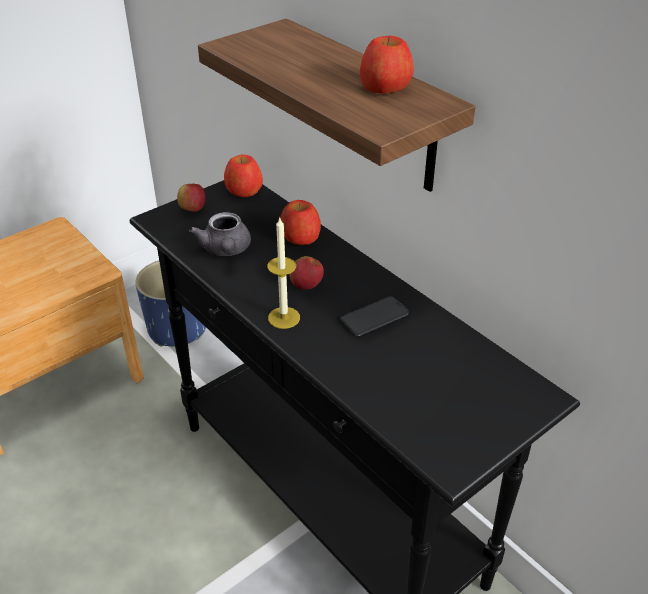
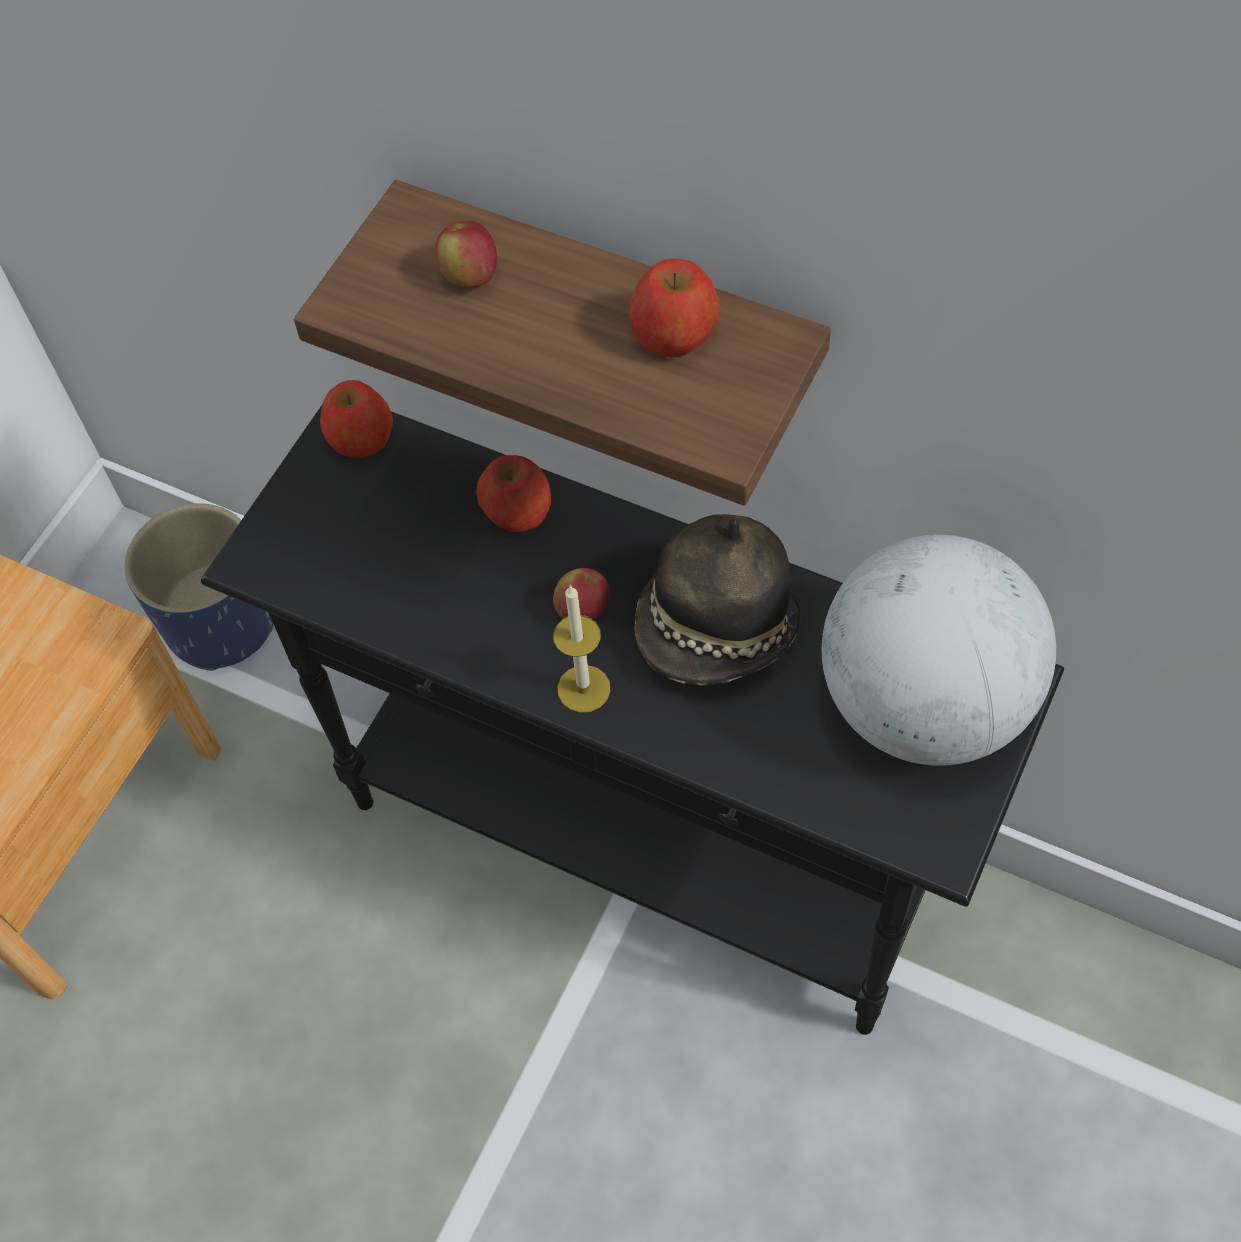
camera: 20 degrees left, 20 degrees up
(192, 209) = (299, 517): apple -> apple (470, 276)
(226, 250) = (412, 587): grey teapot -> none
(374, 316) = (717, 630): phone -> hat
(479, 388) = (925, 703): none -> globe

